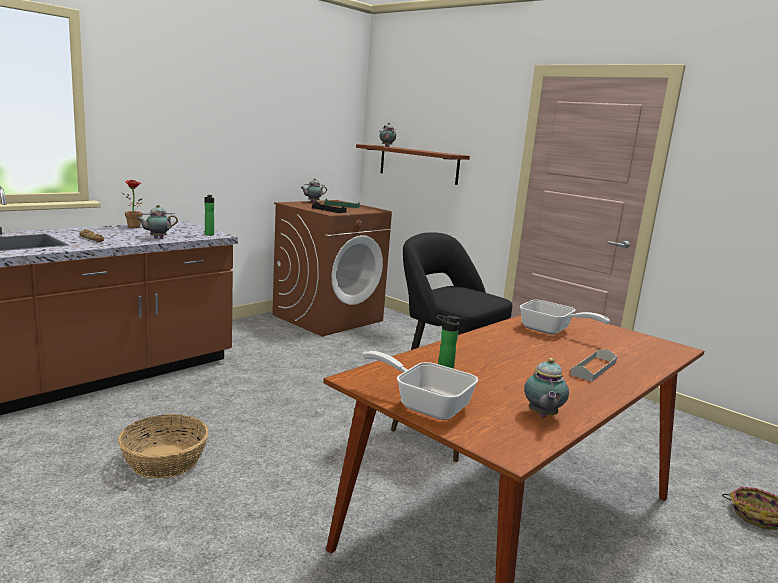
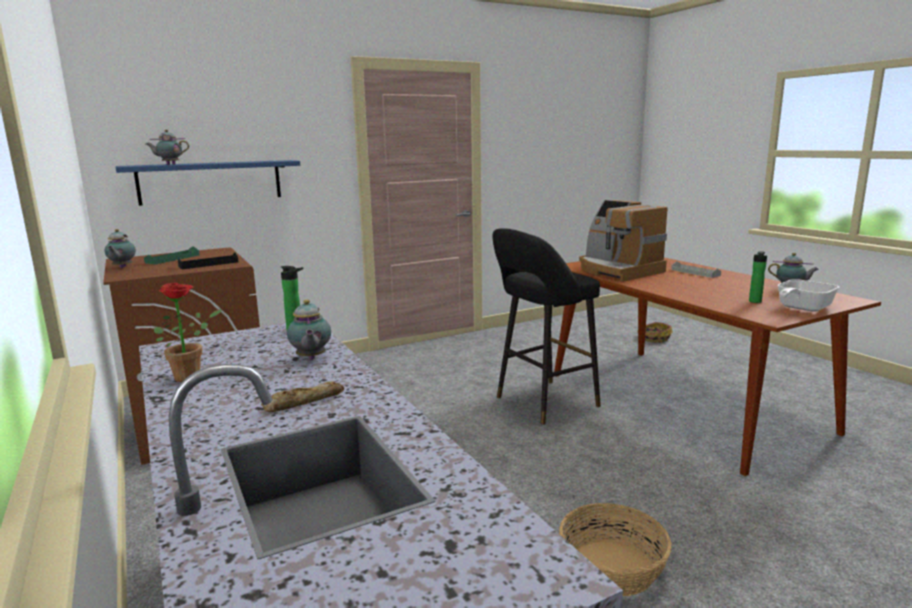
camera: 70 degrees left, 0 degrees up
(418, 164) = (211, 182): brown shelf -> blue shelf
(551, 330) = (618, 271): frying pan -> coffee machine

